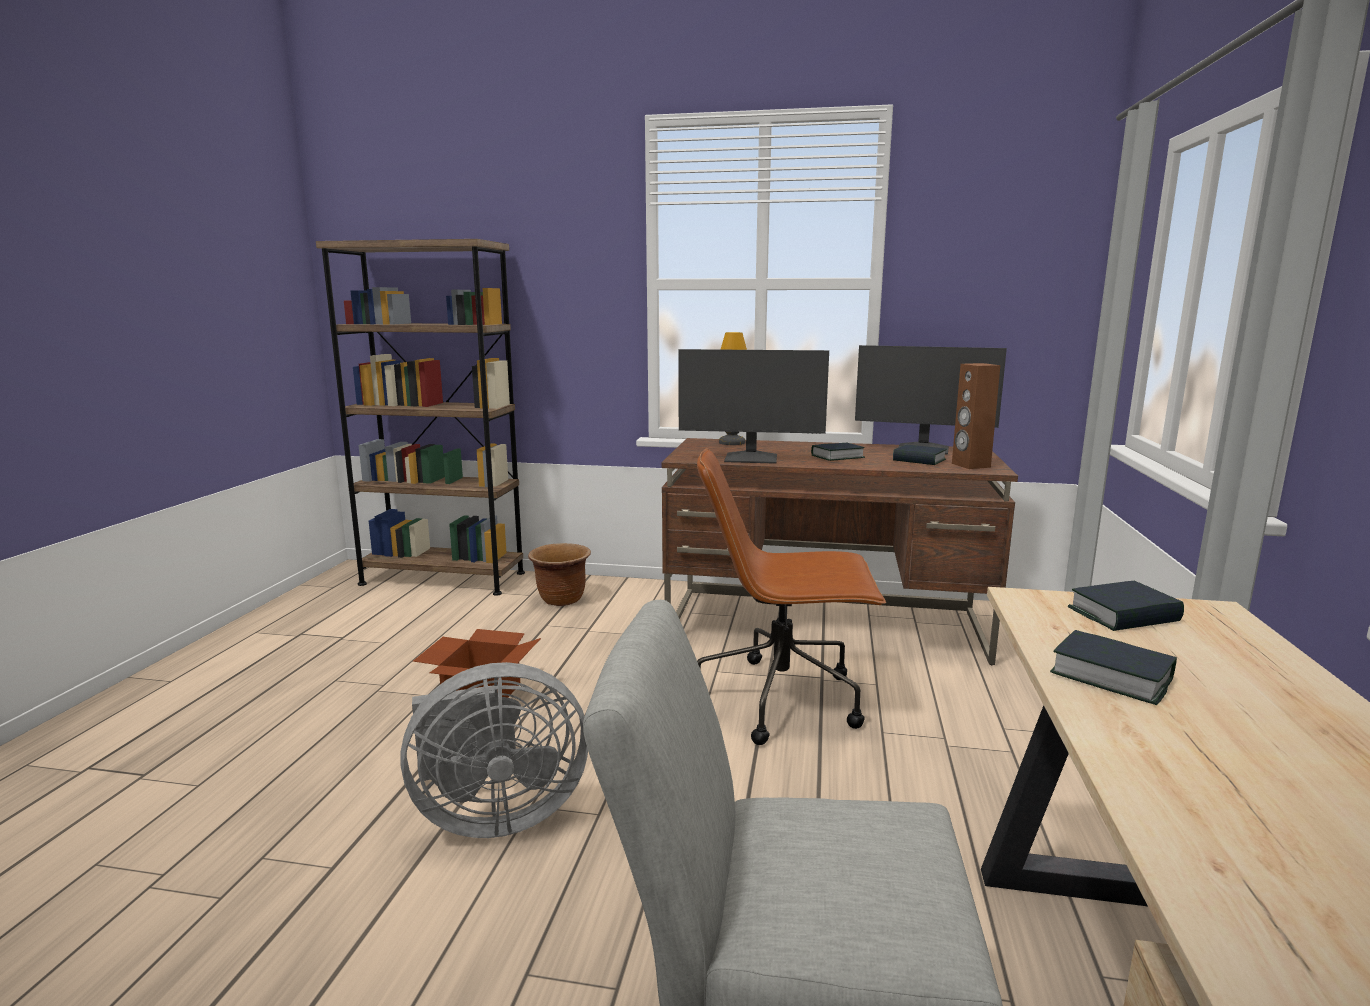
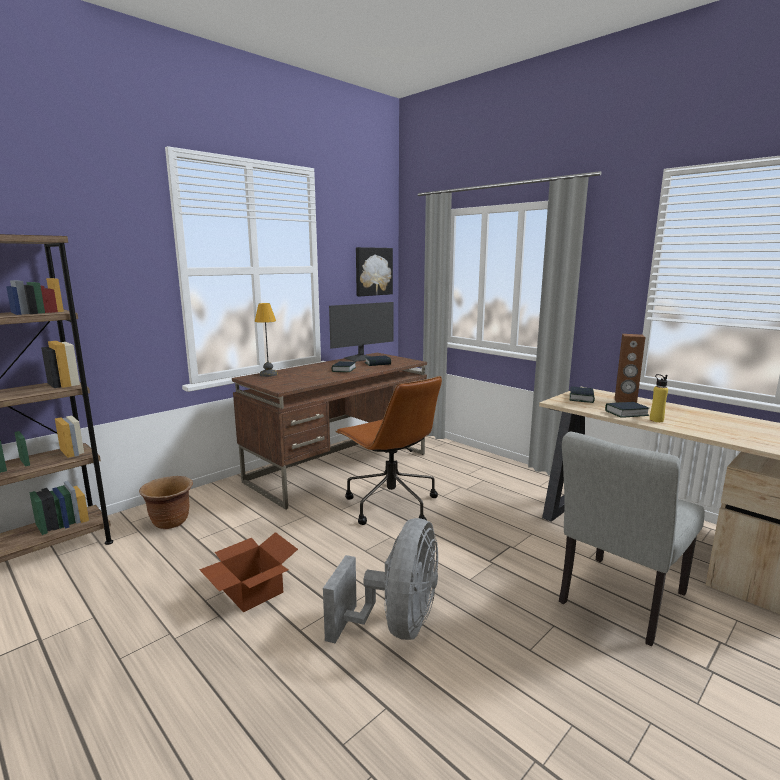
camera: 55 degrees left, 0 degrees up
(751, 459) = (313, 380): monitor -> none
(783, 699) = (390, 504): brown office chair -> brown office chair turned 75 degrees counterclockwise
(970, 465) = (401, 361): brown speaker -> brown speaker (625, 401)
(1021, 289) = (373, 271): none -> picture
(1136, 719) = (656, 420): none -> yellow bottle

